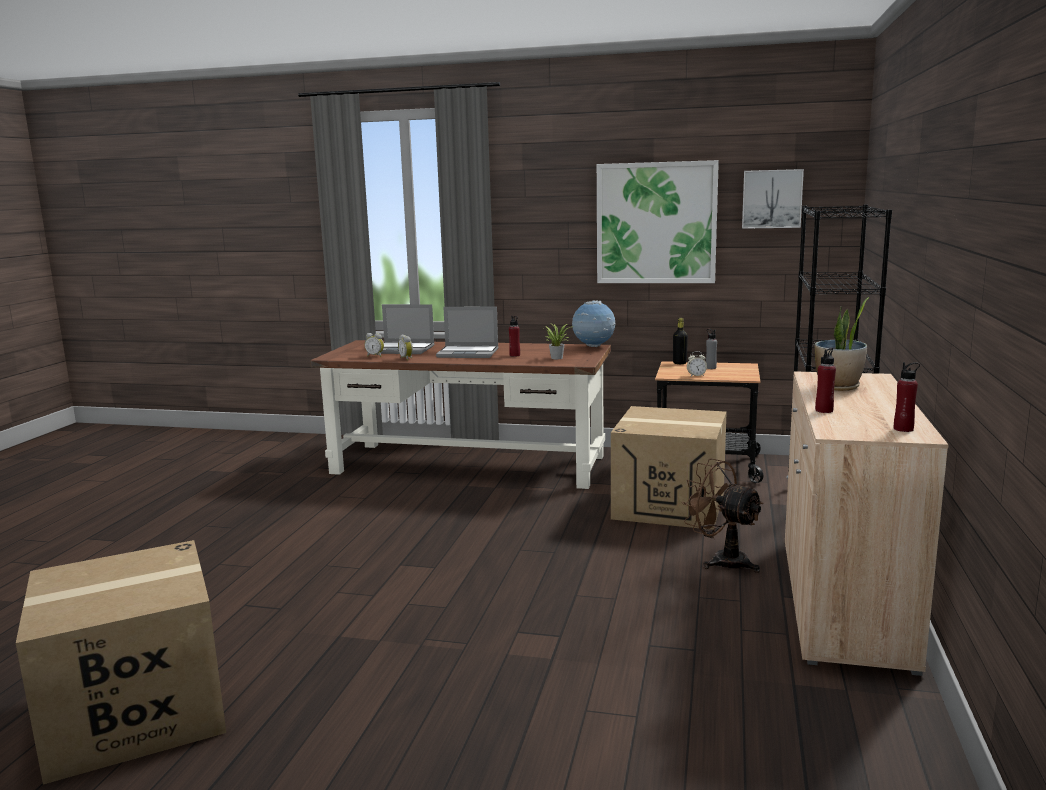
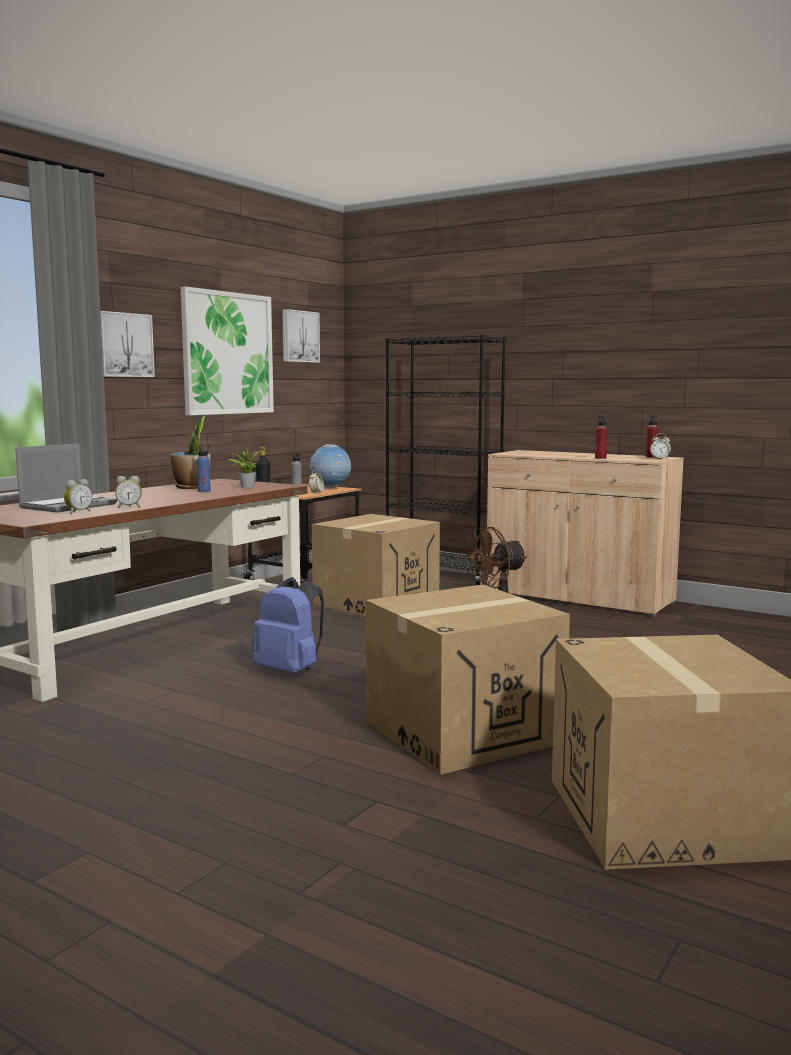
camera: 70 degrees left, 5 degrees down
(310, 604) = (463, 731): none -> cardboard box
(426, 519) = (290, 671): none -> blue backpack
(469, 353) = (156, 497): laptop -> none
(514, 355) = (204, 491): red bottle -> blue bottle
(532, 221) = (123, 345): none -> picture
(593, 347) = (222, 480): globe -> globe (330, 488)
(838, 387) = (544, 454): potted plant -> potted plant (192, 487)
(876, 434) = (659, 459): none -> alarm clock

